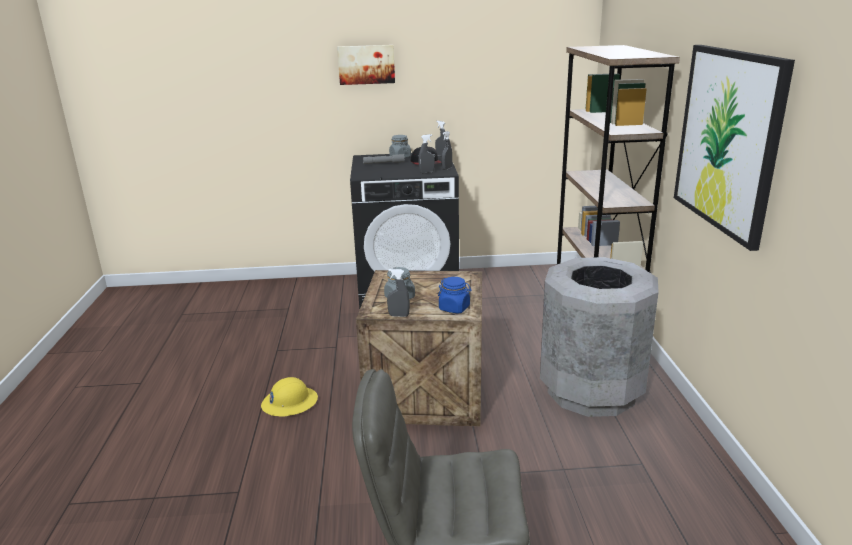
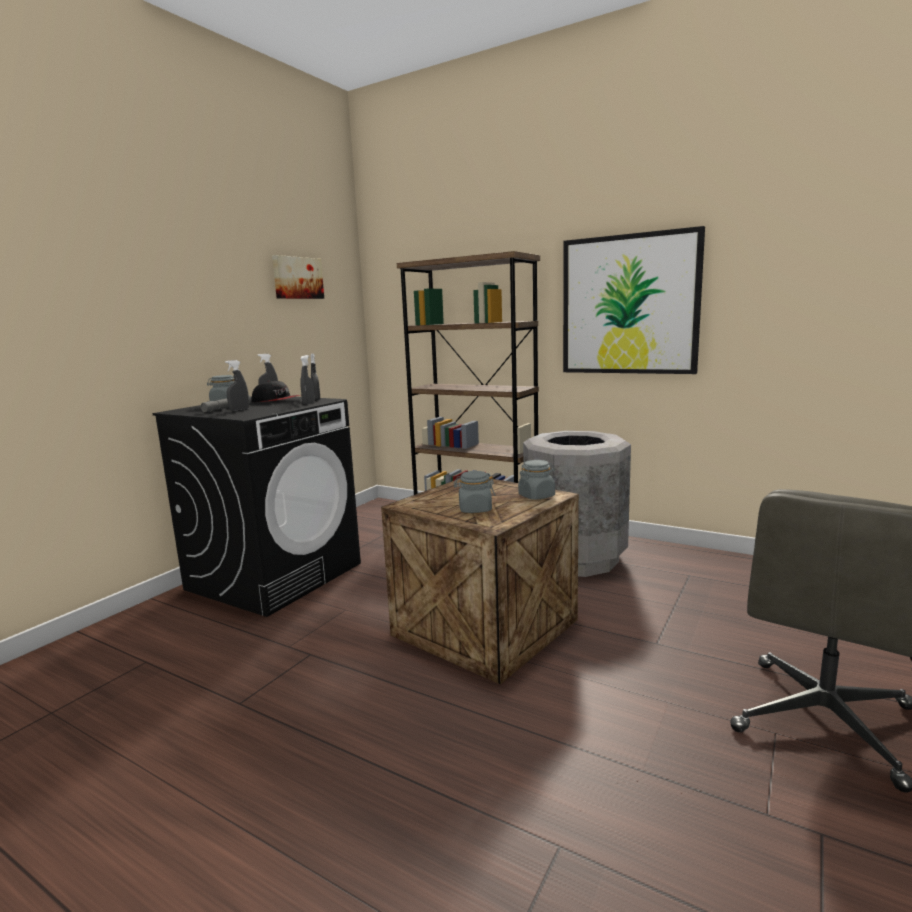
camera: 55 degrees left, 10 degrees down
(289, 402) = (389, 730): yellow hard hat -> none
(366, 64) = (152, 285): picture -> picture (297, 278)
(399, 315) = (519, 517): grey spray bottle -> grey spray bottle (239, 410)
(454, 308) = (536, 496): blue jar -> grey jar

